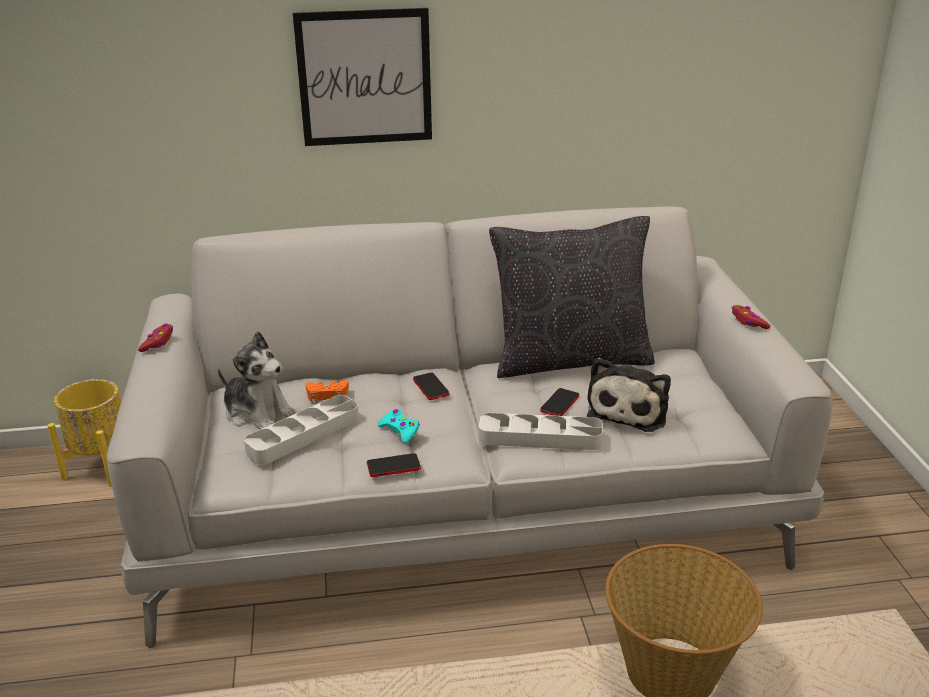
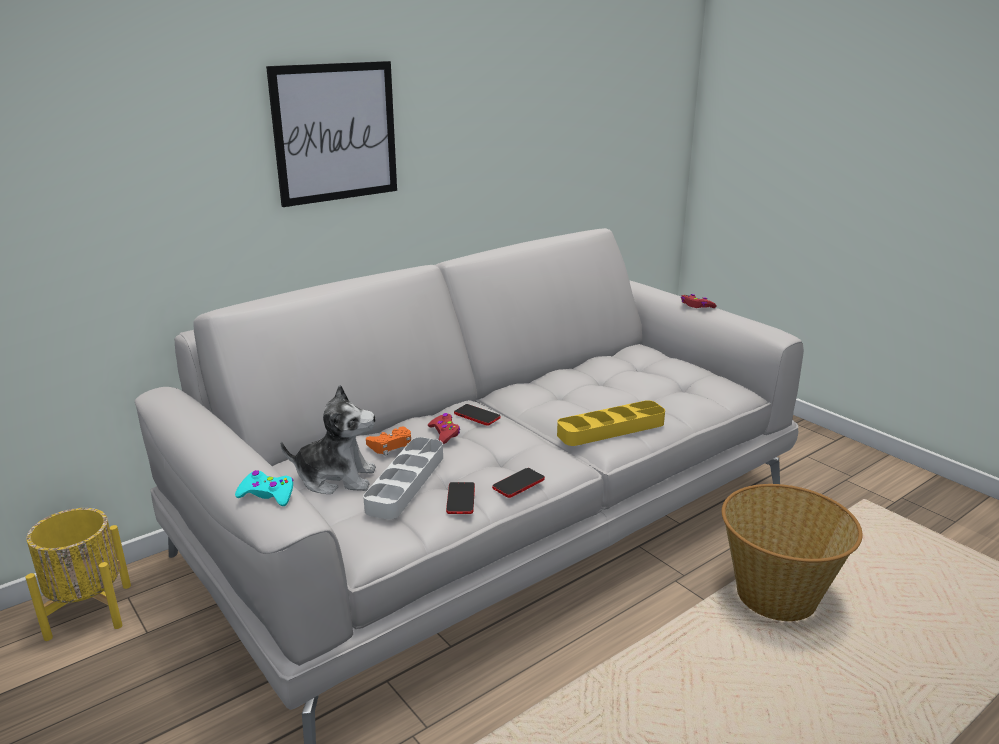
camera: 30 degrees left, 5 degrees down
(157, 342) = (200, 430): red game controller -> red game controller (444, 433)
(400, 430) = (491, 455): turquoise game controller -> turquoise game controller (267, 495)
(540, 437) = (611, 429): grey tray -> yellow tray
(560, 403) = (596, 401): phone -> phone (461, 499)
(570, 359) = (565, 369): black pillow -> none
(629, 410) = (651, 393): plush toy -> none

